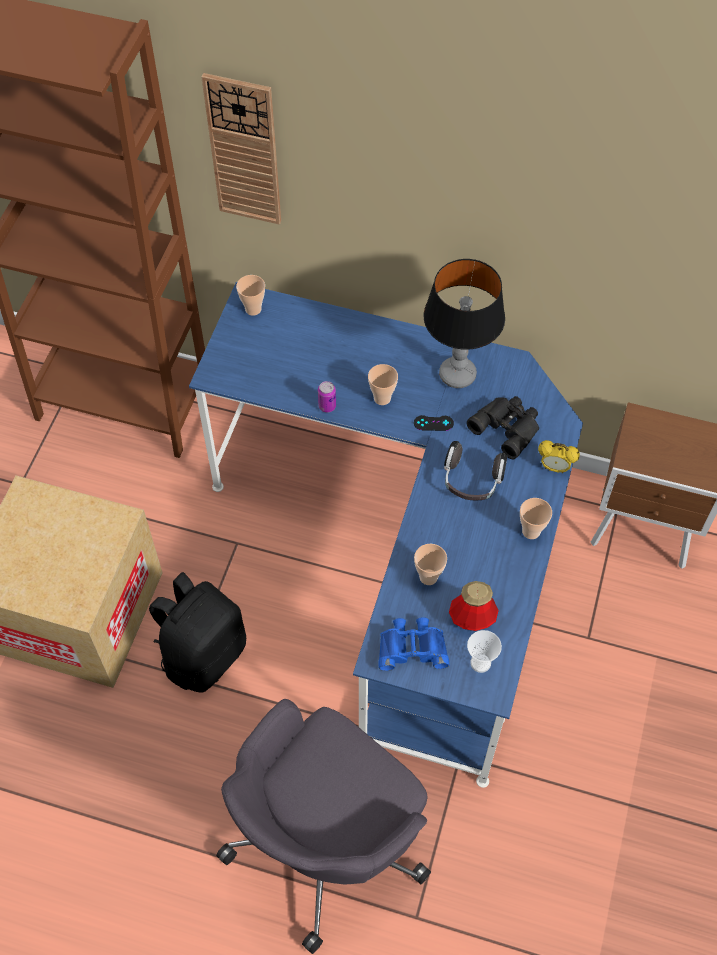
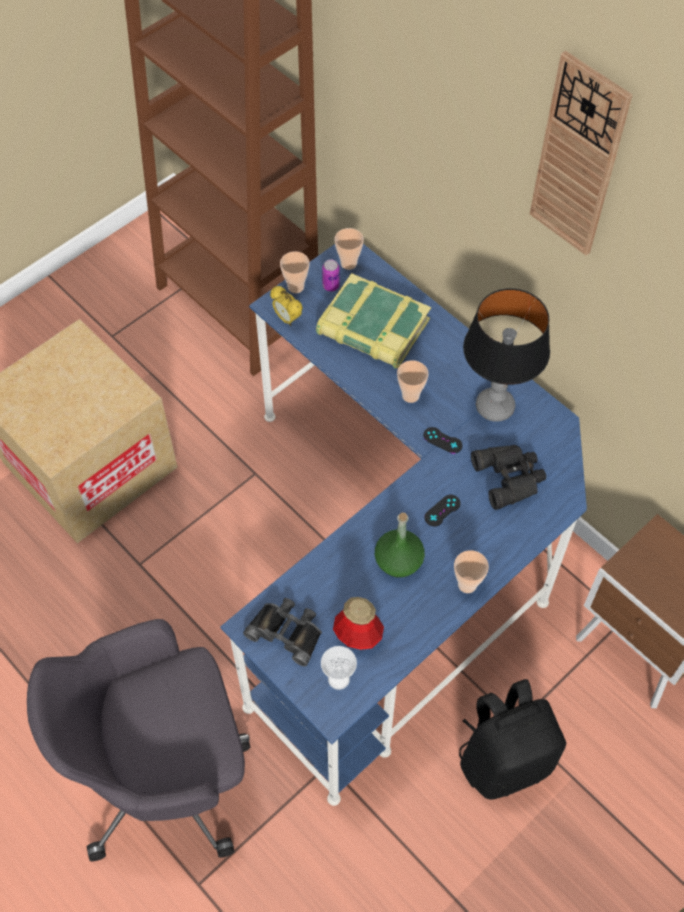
camera: 30 degrees right, 0 degrees up
(203, 654) = (167, 554): black backpack -> black backpack (504, 759)
(244, 151) = (374, 104): wall clock -> wall clock (578, 158)
(312, 356) = (372, 328): none -> book
(327, 406) = (356, 379): can -> can (331, 286)
(412, 647) = (287, 631): blue binoculars -> black binoculars
(428, 577) = (344, 576): cup -> cup (295, 287)
(464, 541) = (398, 561): none -> green bottle
(471, 481) = (442, 510): headphones -> black game controller
(554, 467) = (530, 537): alarm clock -> alarm clock (287, 319)

